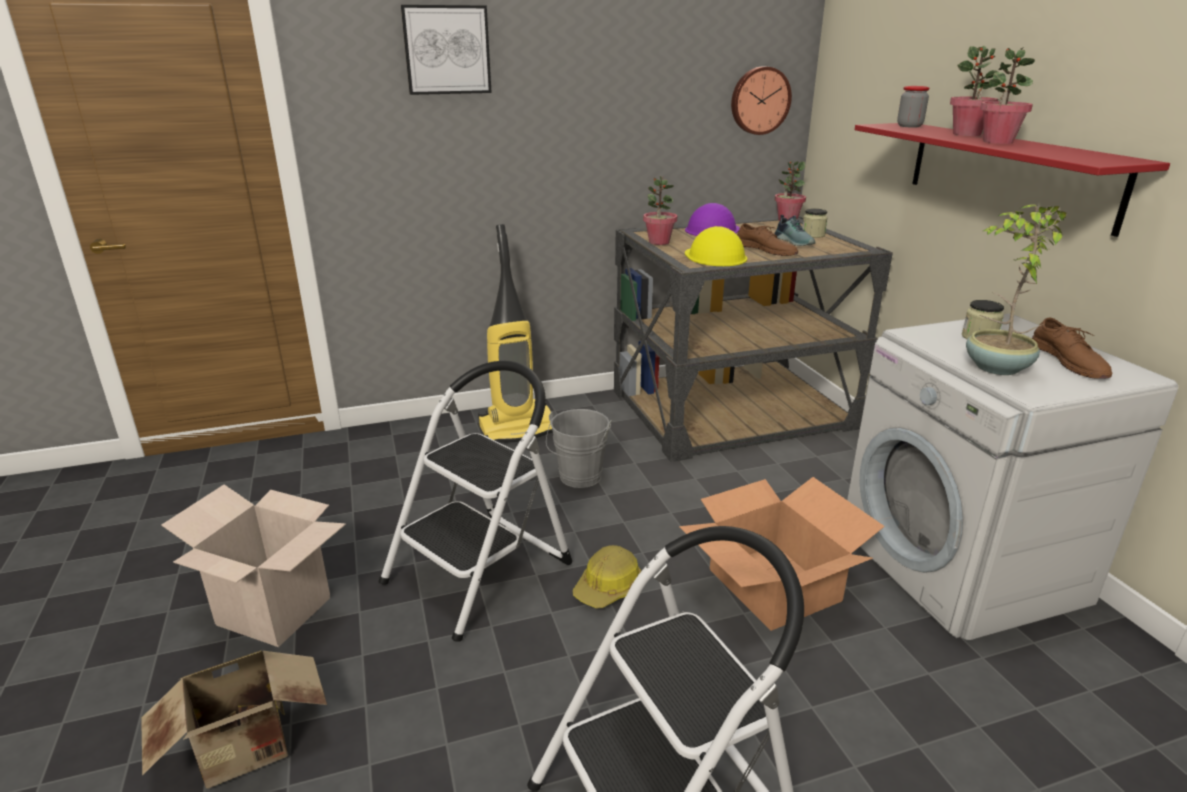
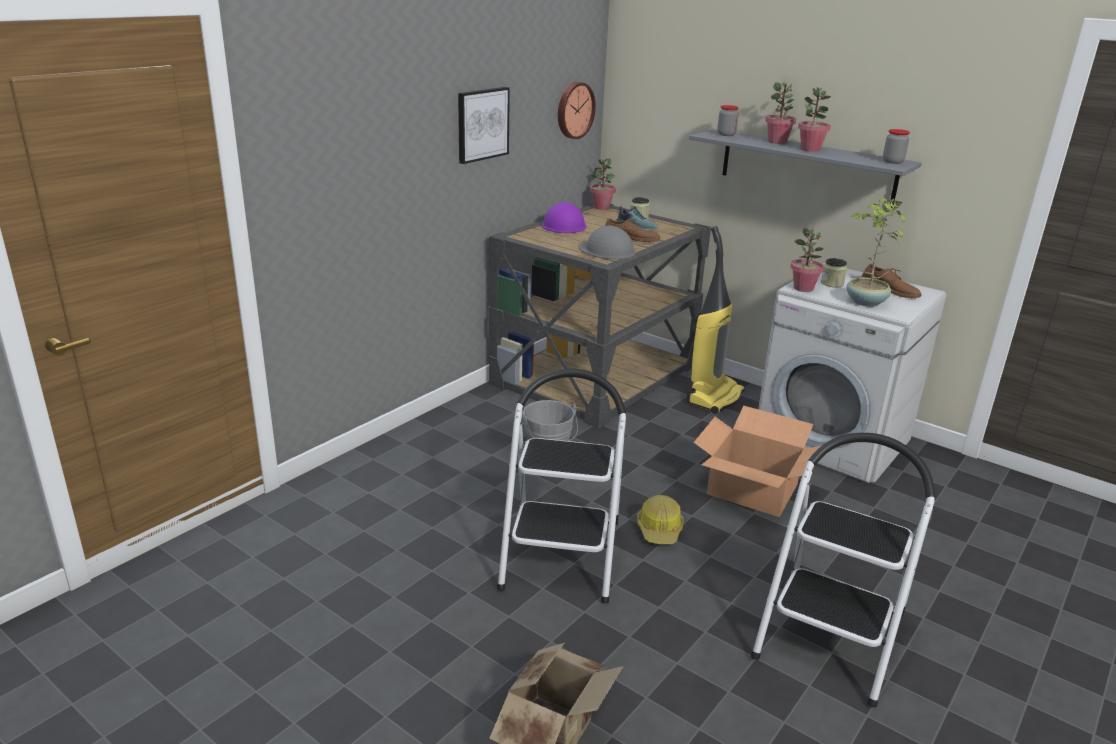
camera: 35 degrees left, 0 degrees up
(274, 611) = (440, 645): cardboard box -> none
(447, 50) = (367, 92): picture -> picture (482, 124)
(518, 429) = (449, 438): vacuum cleaner -> vacuum cleaner (714, 397)
(659, 242) = (545, 244): potted plant -> potted plant (803, 288)
(715, 256) = (607, 250): yellow hard hat -> grey hard hat
(1008, 173) = (807, 167): red shelf -> grey shelf
(1109, 159) = (892, 162): none -> jar

